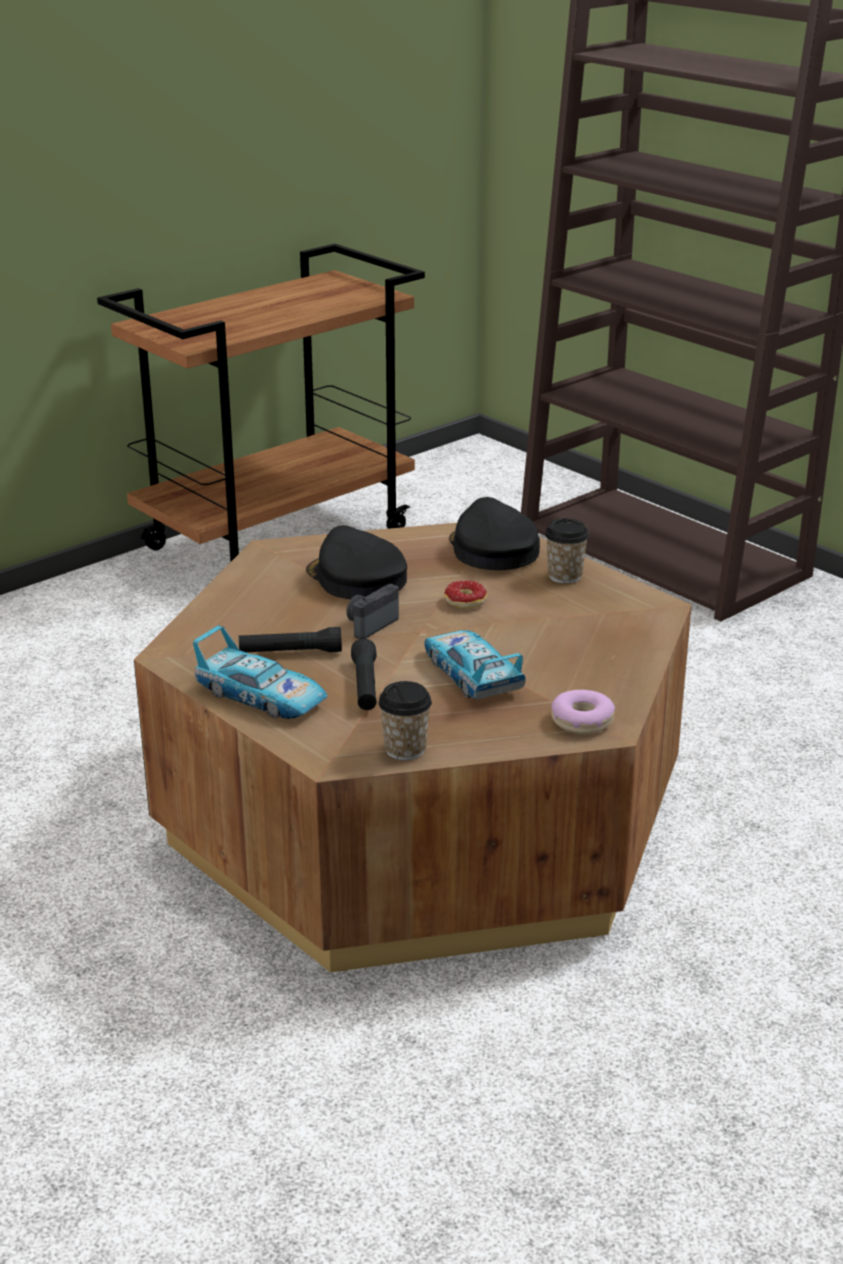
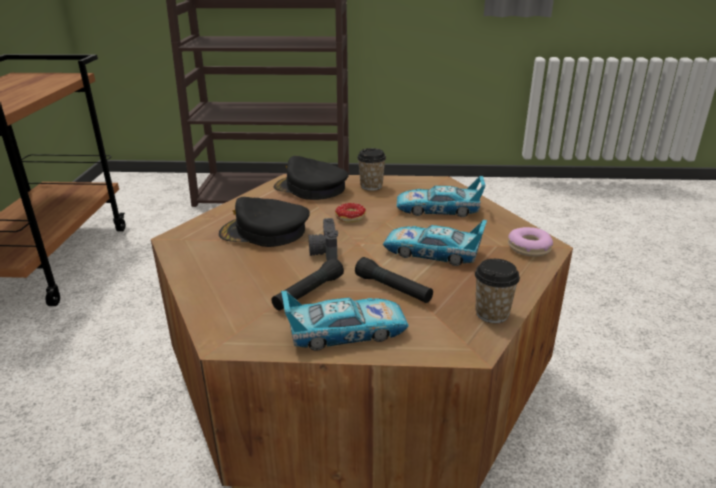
camera: 45 degrees left, 0 degrees up
(580, 636) = (438, 209): none -> toy car

